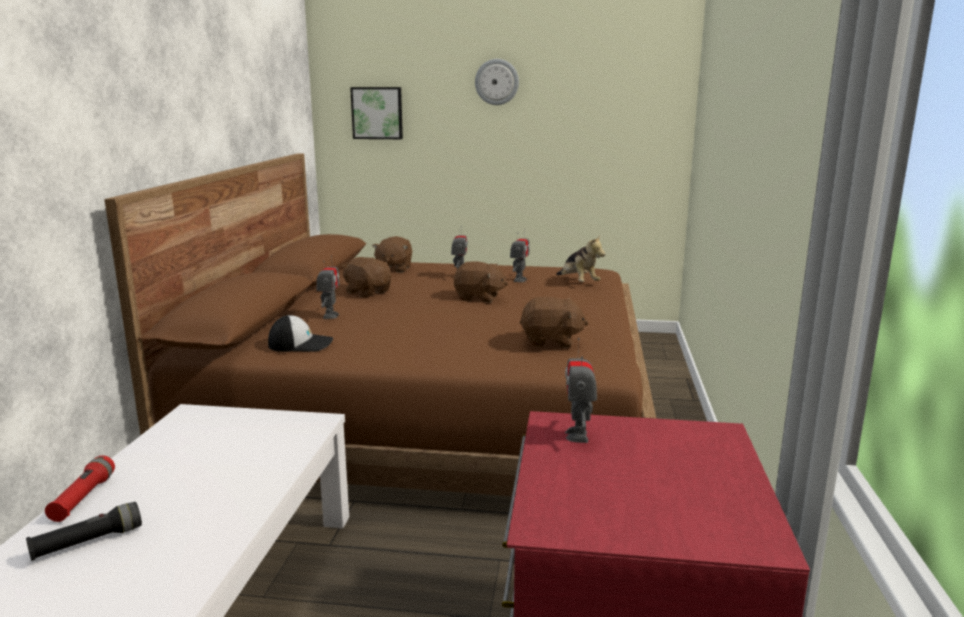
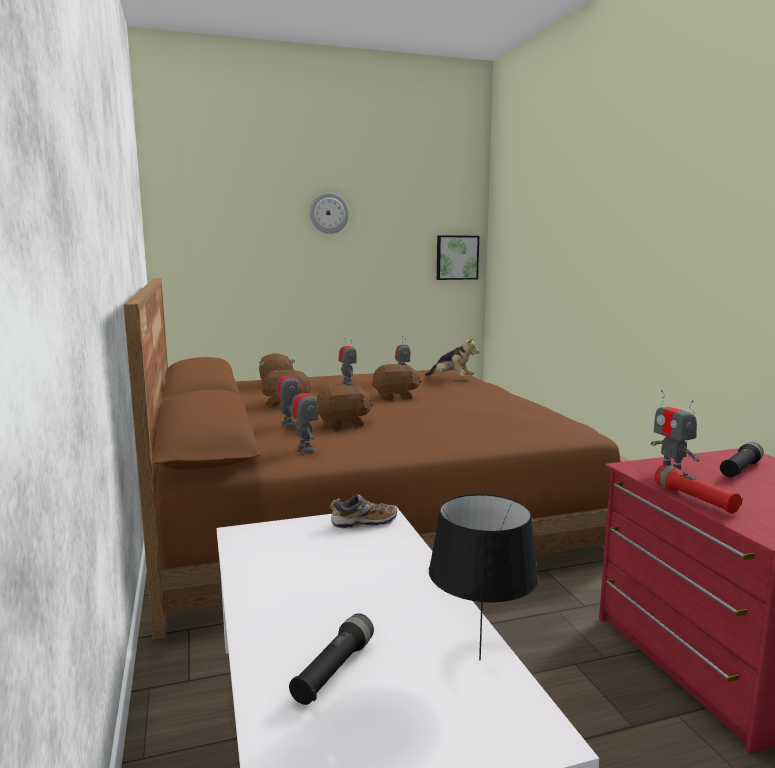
camera: 25 degrees left, 5 degrees down
(83, 498) = (256, 633): red flashlight -> red flashlight (694, 499)
(193, 569) = (481, 660): none -> black table lamp
(291, 425) = (363, 523): none -> shoe
(301, 344) = (305, 449): cap -> toy robot
(377, 113) = (215, 241): picture -> picture (456, 257)
(551, 341) = (518, 418): brown plush toy -> brown plush toy (343, 424)
(669, 448) = (740, 469): none -> black flashlight

